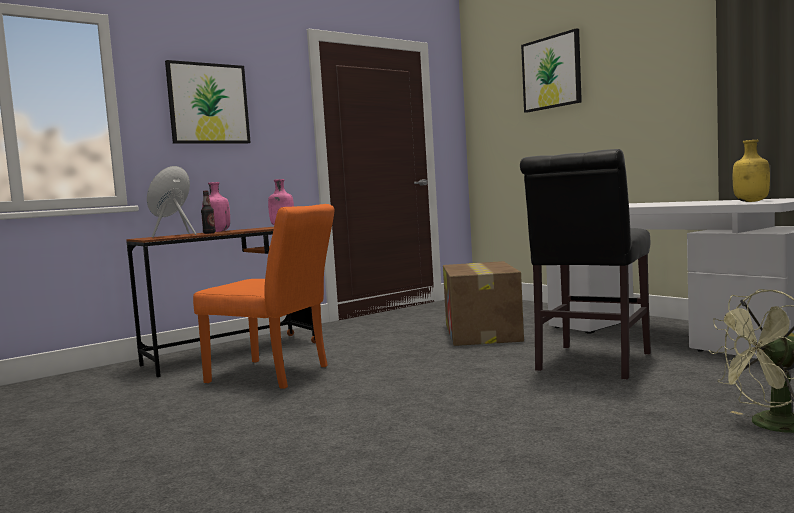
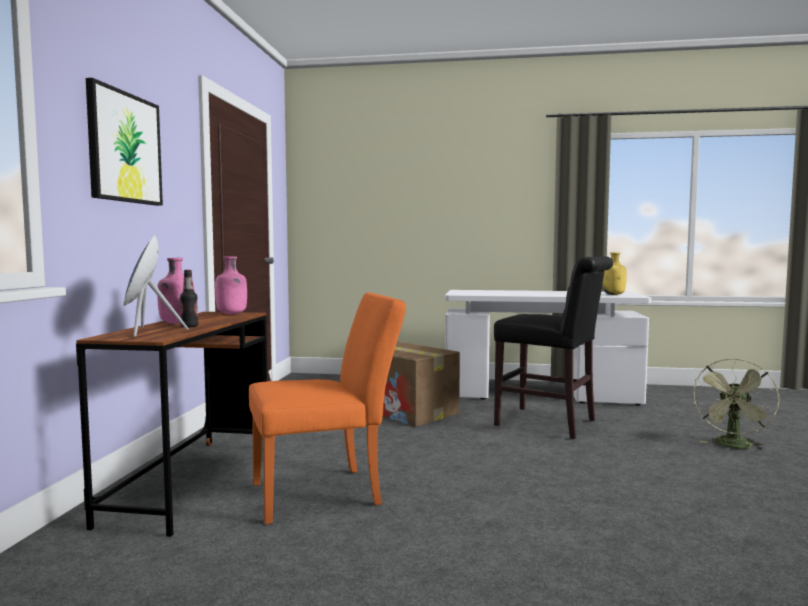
camera: 45 degrees left, 0 degrees up
(551, 72) = (397, 170): picture -> none
(591, 364) = (551, 424): black chair -> black chair turned 45 degrees counterclockwise

